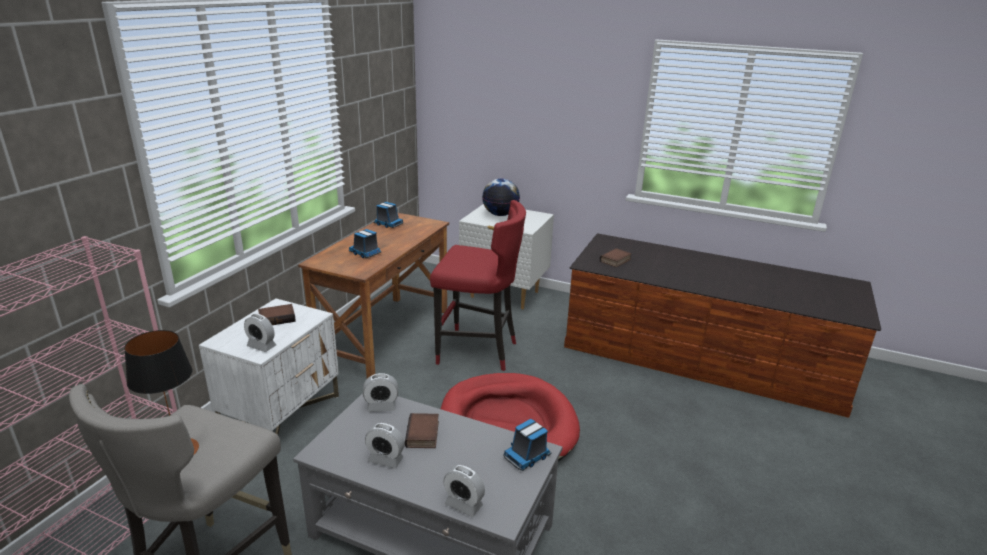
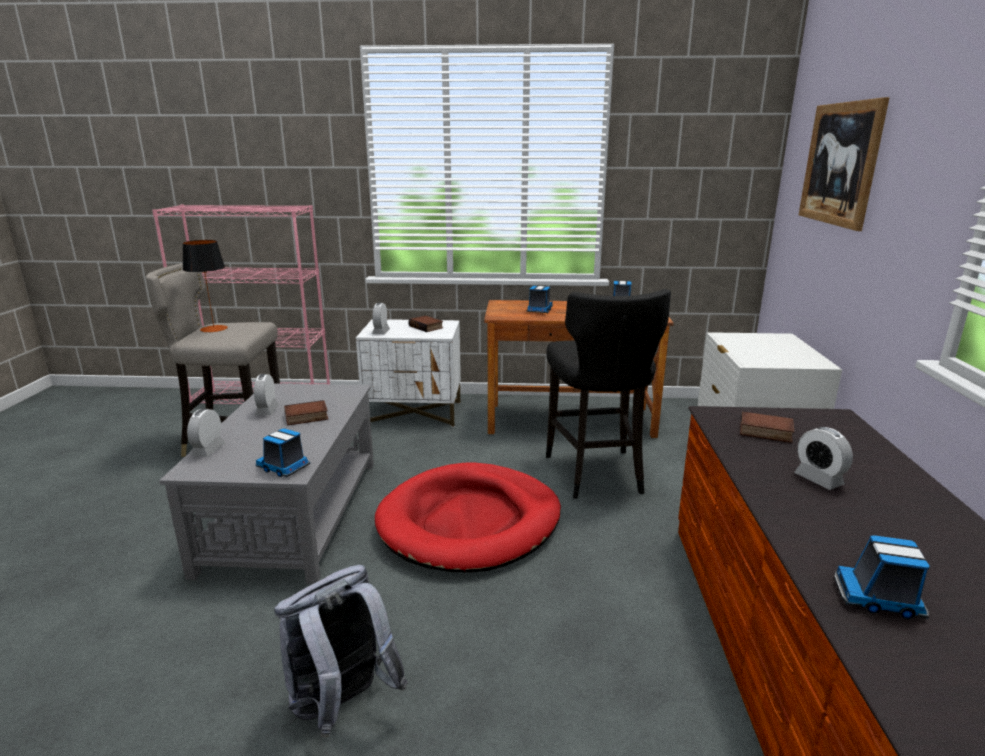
camera: 70 degrees right, 5 degrees down
(381, 407) = (341, 395): alarm clock -> alarm clock (818, 479)
(477, 351) = (596, 474): red stool -> black stool
(500, 214) = (769, 345): globe -> none
(503, 88) = (840, 164): none -> picture
(682, 525) = (342, 706): none -> grey backpack
(763, 292) = (879, 598): none -> toy truck

